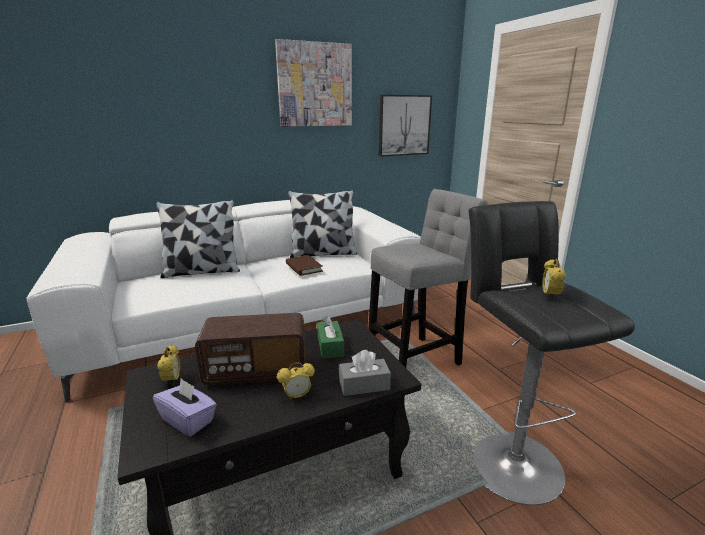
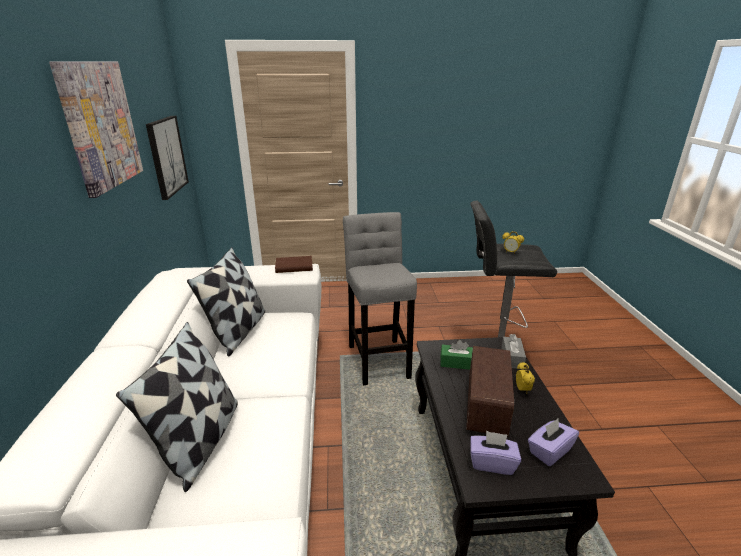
camera: 70 degrees left, 5 degrees up
(172, 380) = (492, 463): alarm clock -> purple tissue box
(303, 267) = (271, 351): brown book -> brown book (294, 267)

